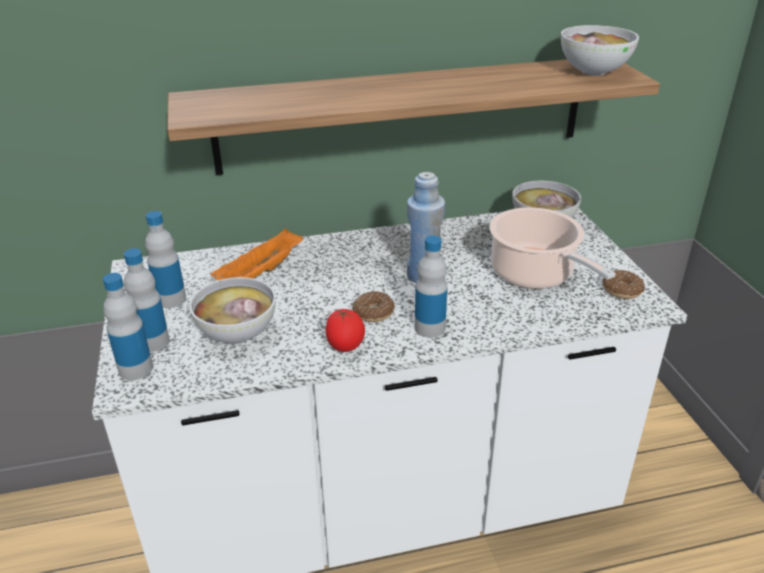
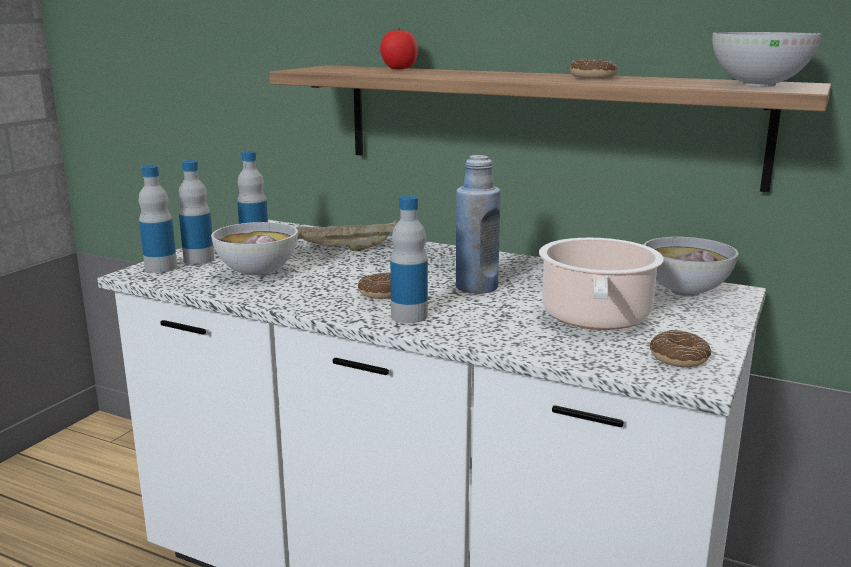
camera: 40 degrees right, 15 degrees down
(261, 273) = (344, 250): orange tray -> beige tray
(345, 347) = (315, 303): tomato -> tomato (398, 69)
(467, 79) = (593, 77): none -> donut

